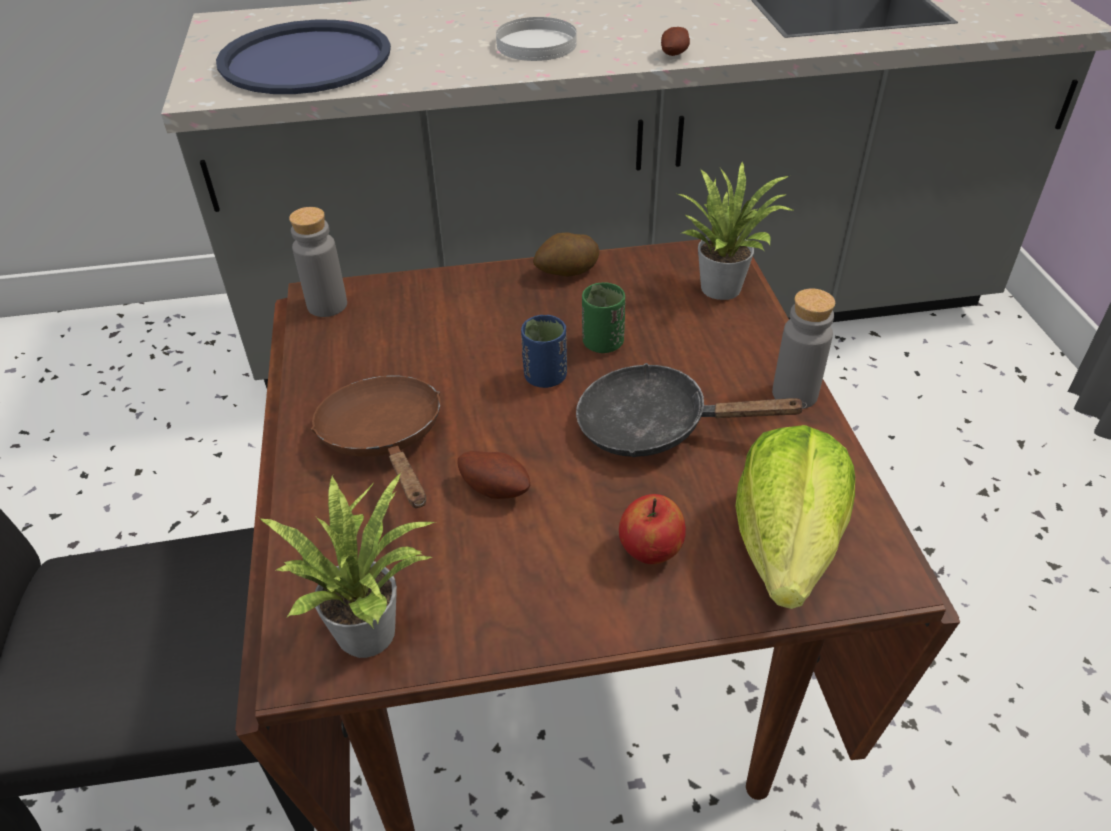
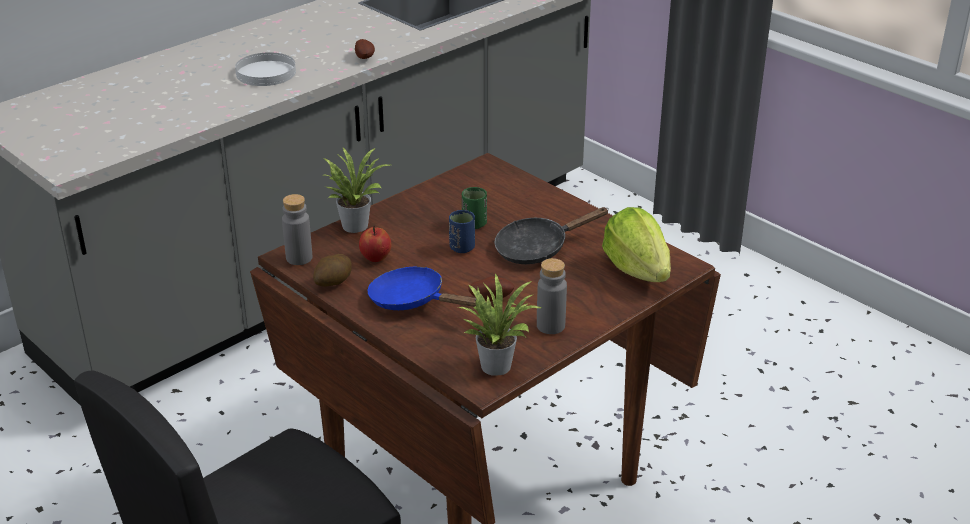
camera: 35 degrees left, 10 degrees down
(305, 60) = (111, 124): blue tray -> none
(385, 440) = (413, 301): brown frying pan -> blue frying pan
(566, 272) = (417, 198): potato -> potato (333, 282)
(650, 551) = (584, 293): apple -> apple (376, 258)
(723, 285) = (506, 178): potted plant -> potted plant (355, 224)
(794, 394) = (587, 213): grey bottle -> grey bottle (550, 326)

